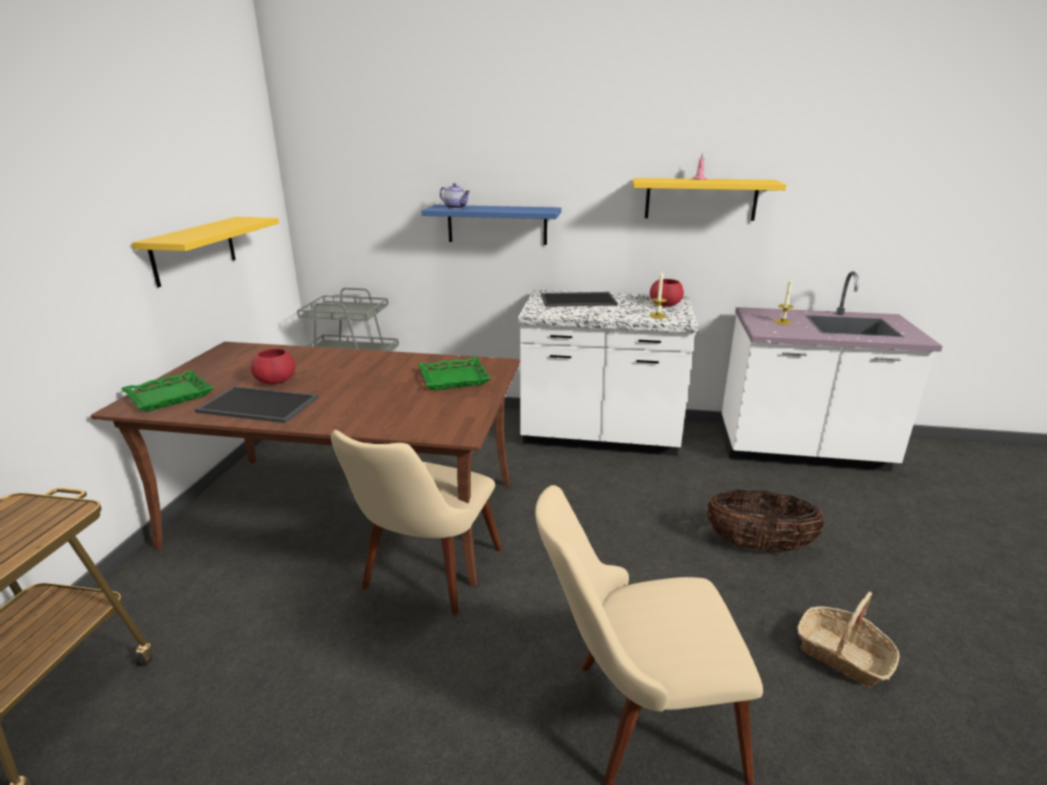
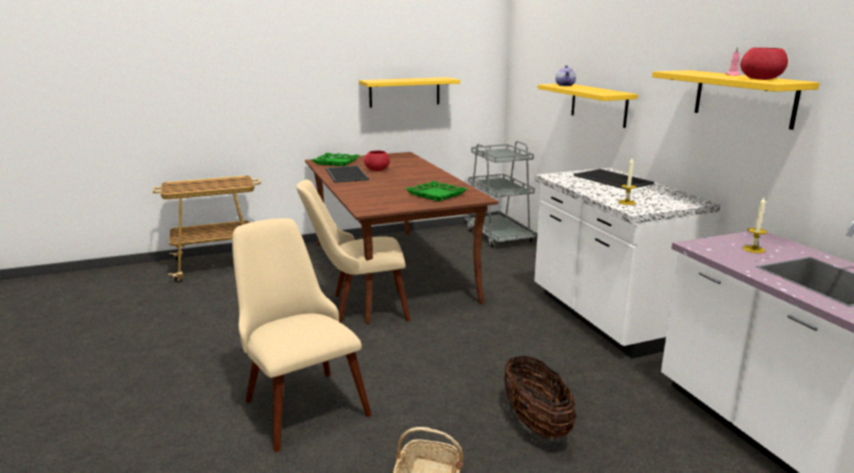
camera: 60 degrees right, 5 degrees down
(497, 224) = (598, 104): blue shelf -> yellow shelf
(666, 305) = (667, 201): red bowl -> red bowl (761, 79)

